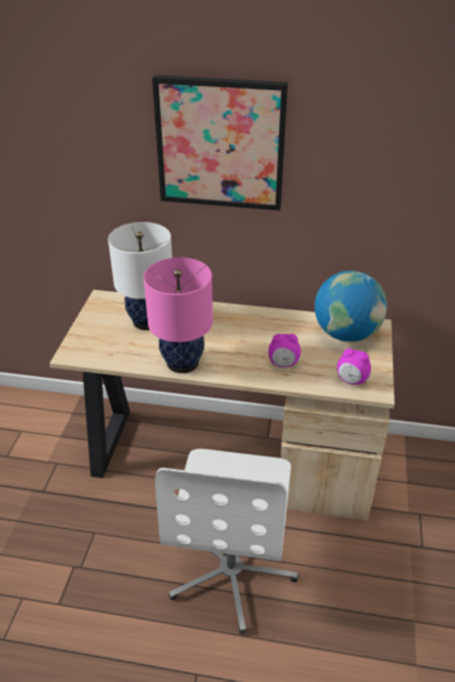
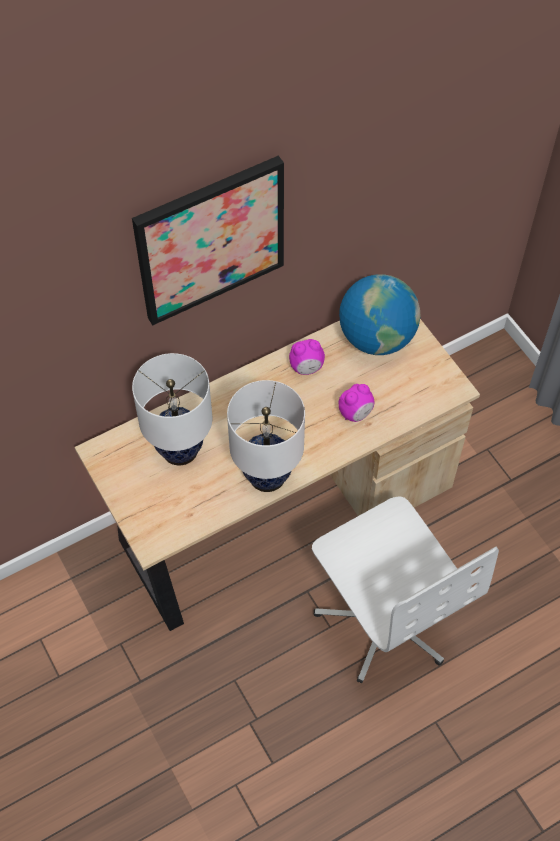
camera: 40 degrees left, 20 degrees up
(183, 362) = (267, 475): pink table lamp -> white table lamp
(351, 381) = (427, 392): alarm clock -> alarm clock (306, 368)

